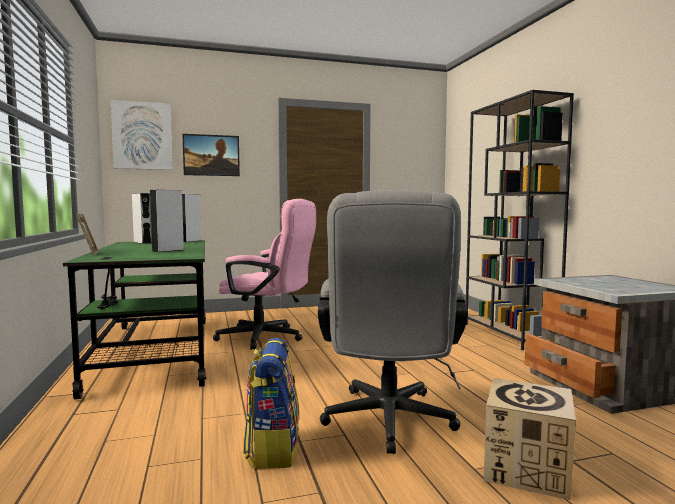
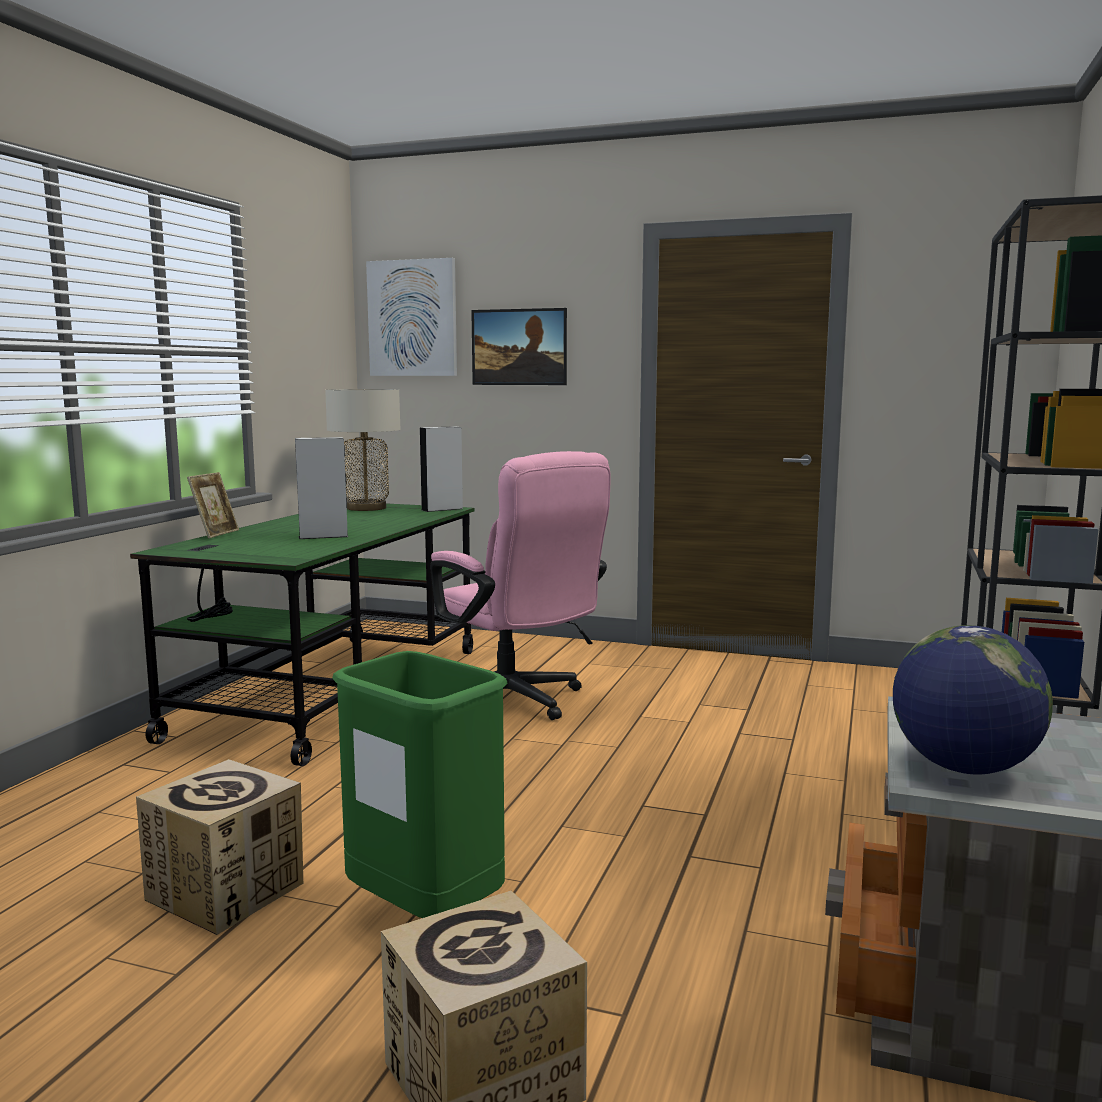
camera: 35 degrees right, 5 degrees up
(142, 242) = (366, 508): grey speaker -> table lamp
(272, 449) = (226, 891): backpack -> cardboard box
(388, 424) = (424, 914): grey office chair -> green trash can
(612, 288) = (964, 768): none -> globe

